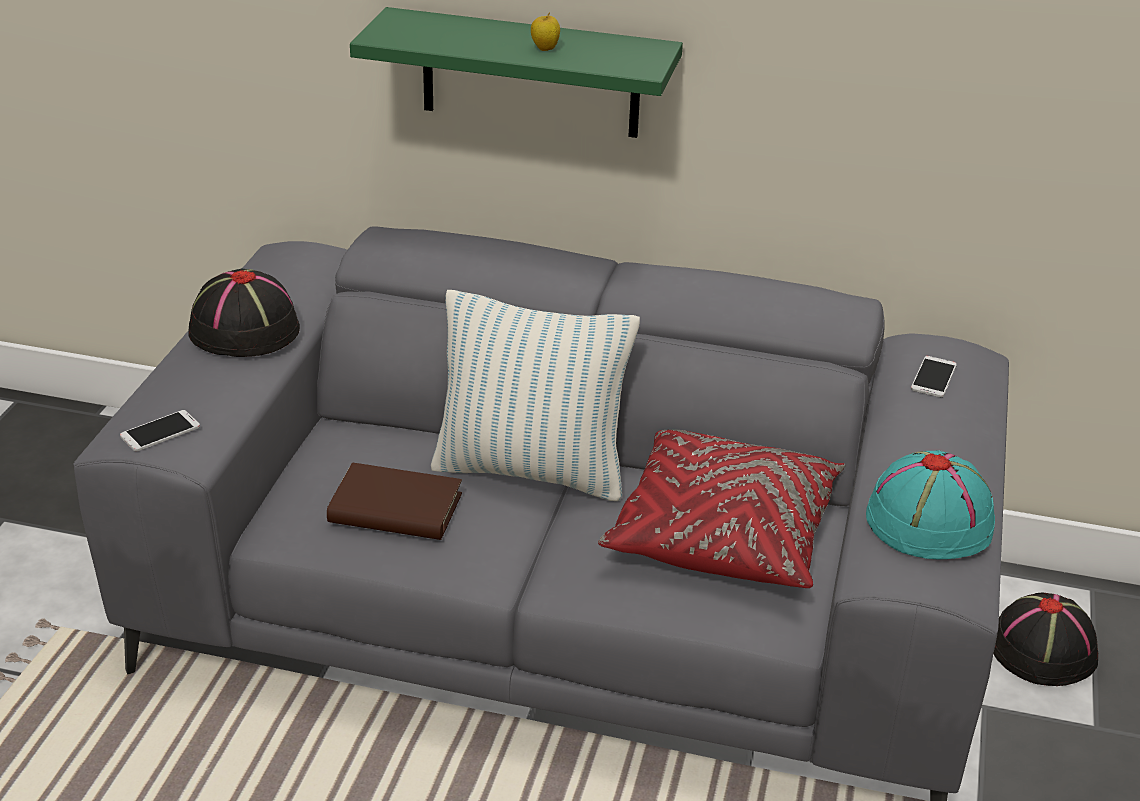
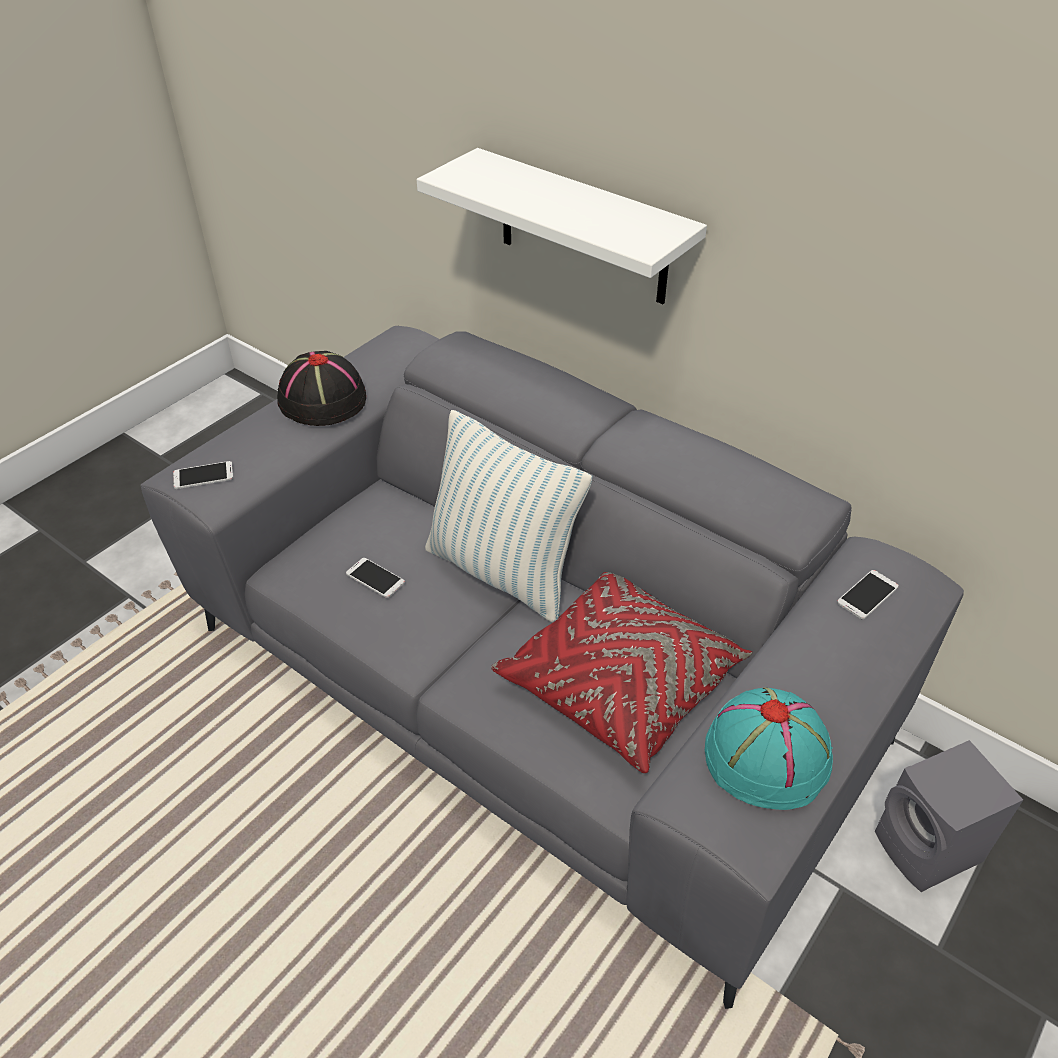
camera: 25 degrees right, 10 degrees up
(395, 509) = (375, 578): brown book -> phone
(530, 74) = (583, 228): green shelf -> white shelf
(545, 49) = (573, 211): apple -> none
(1044, 650) = (929, 850): black hat -> grey speaker

